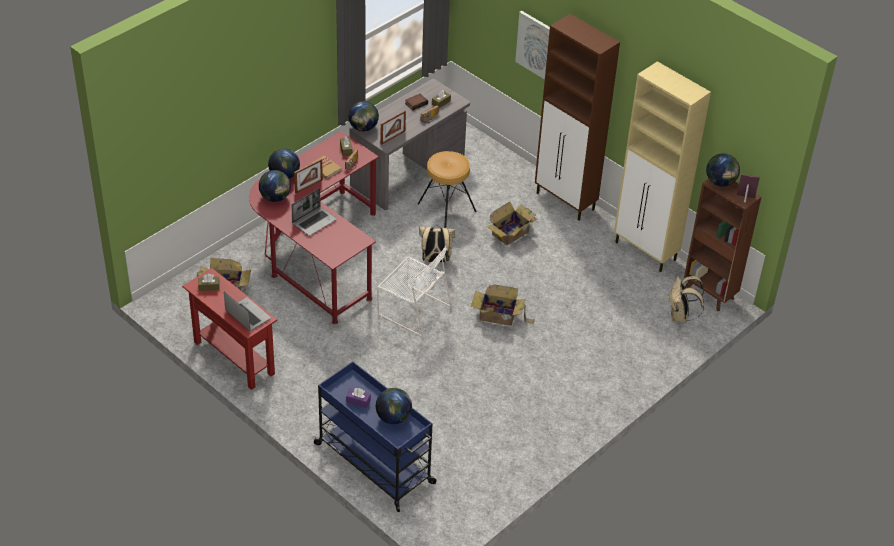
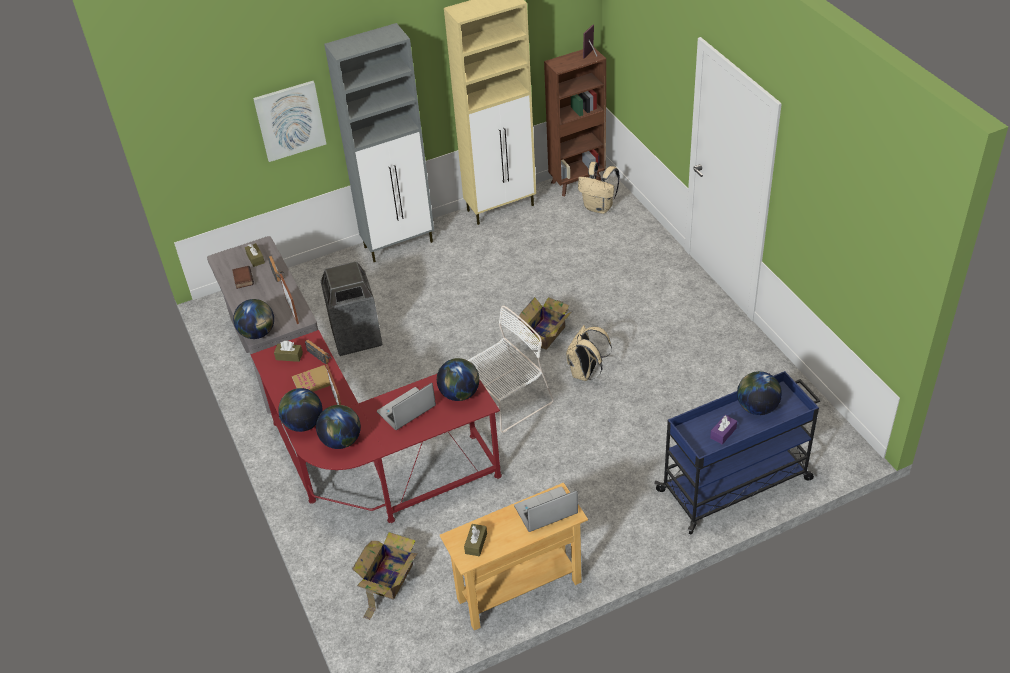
camera: 65 degrees left, 0 degrees up
(234, 358) = (519, 590): red console table -> beige console table
(314, 221) = (406, 410): laptop -> laptop turned 105 degrees counterclockwise
(435, 260) = (436, 364): beige backpack -> beige backpack (585, 373)
(446, 207) = (357, 337): brown stool -> trash can
(512, 232) = (424, 294): cardboard box -> none
(565, 202) = (399, 244): brown cabinet -> grey cabinet
(720, 182) = (561, 63): globe -> globe (460, 394)

